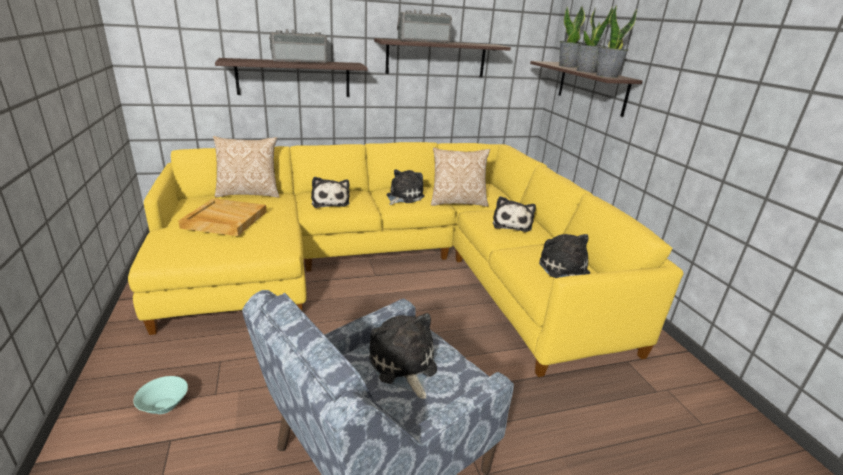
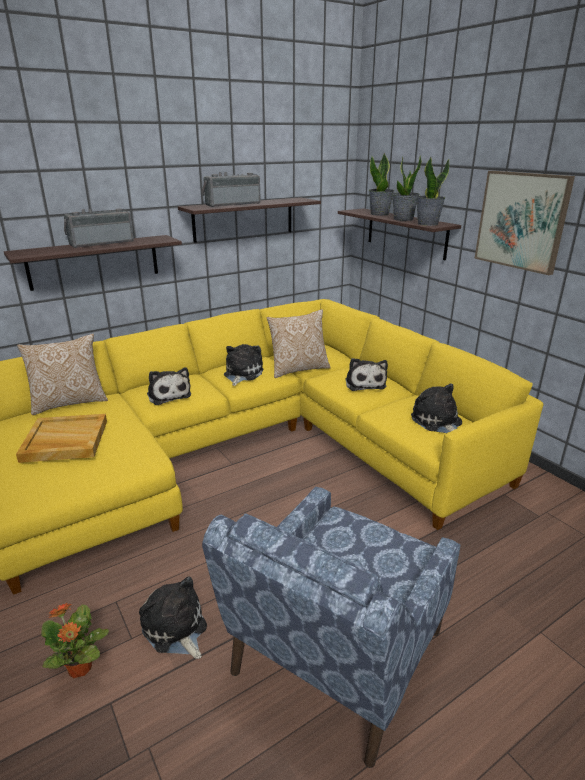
camera: 15 degrees left, 0 degrees up
(163, 406) = (80, 669): turquoise bowl -> potted plant
(403, 366) = (348, 554): plush toy -> plush toy (176, 629)
(701, 77) = (521, 221): none -> picture

